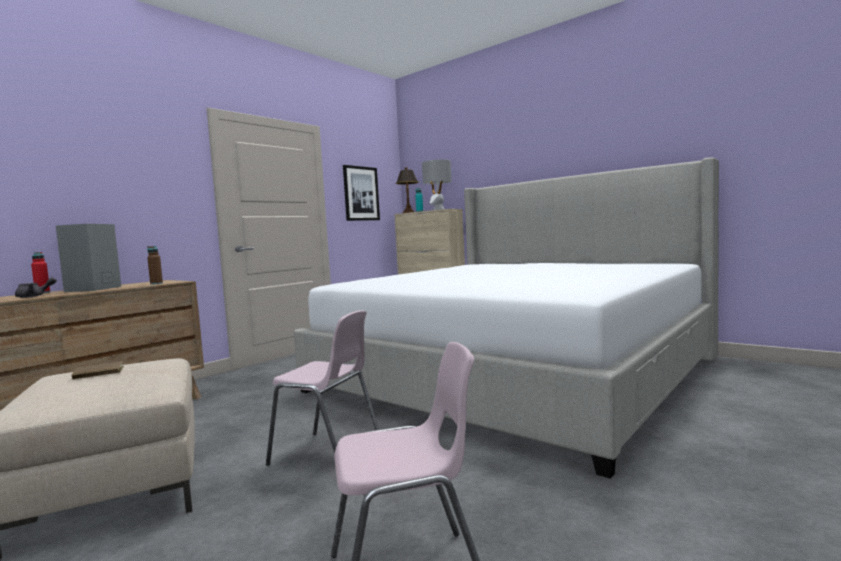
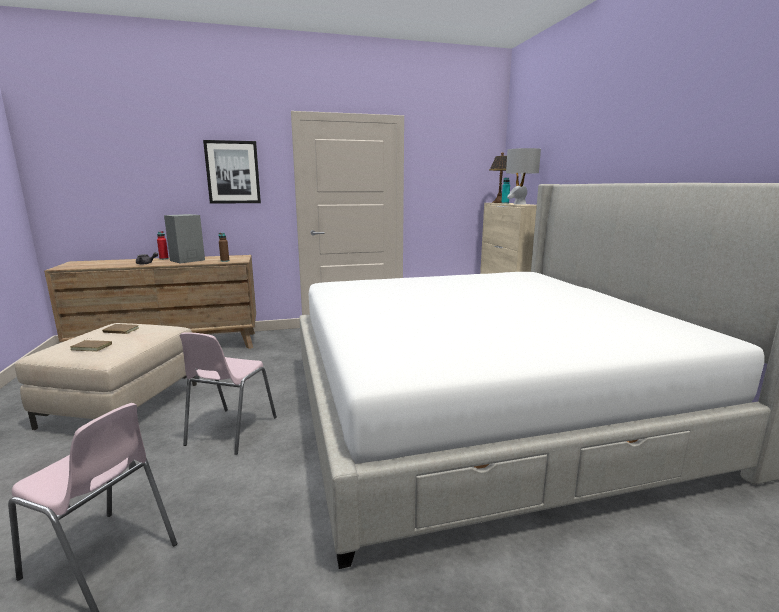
camera: 35 degrees right, 10 degrees up
(104, 388) = (92, 347): none -> brown book
(328, 455) = (230, 431): pink chair -> pink chair turned 45 degrees clockwise
(361, 193) = (448, 181): picture -> picture (233, 172)

